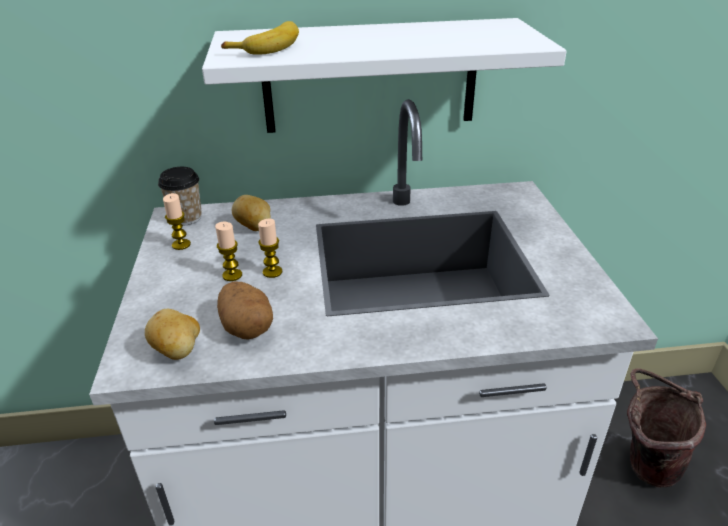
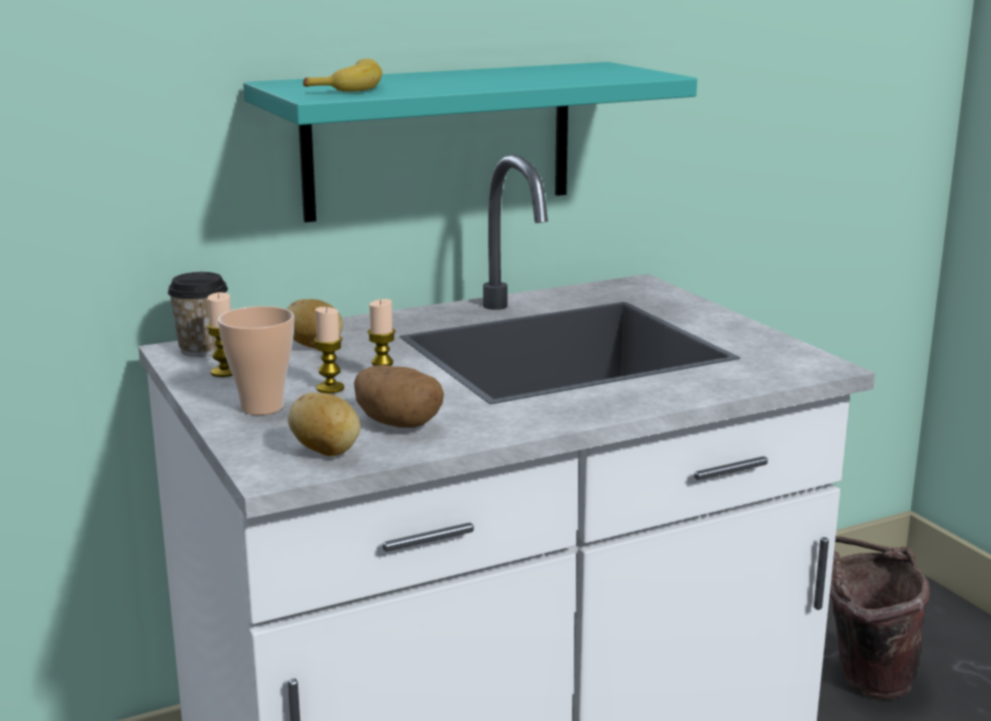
camera: 20 degrees left, 15 degrees down
(175, 288) = (262, 407): none -> cup
(370, 77) = (439, 140): white shelf -> turquoise shelf

